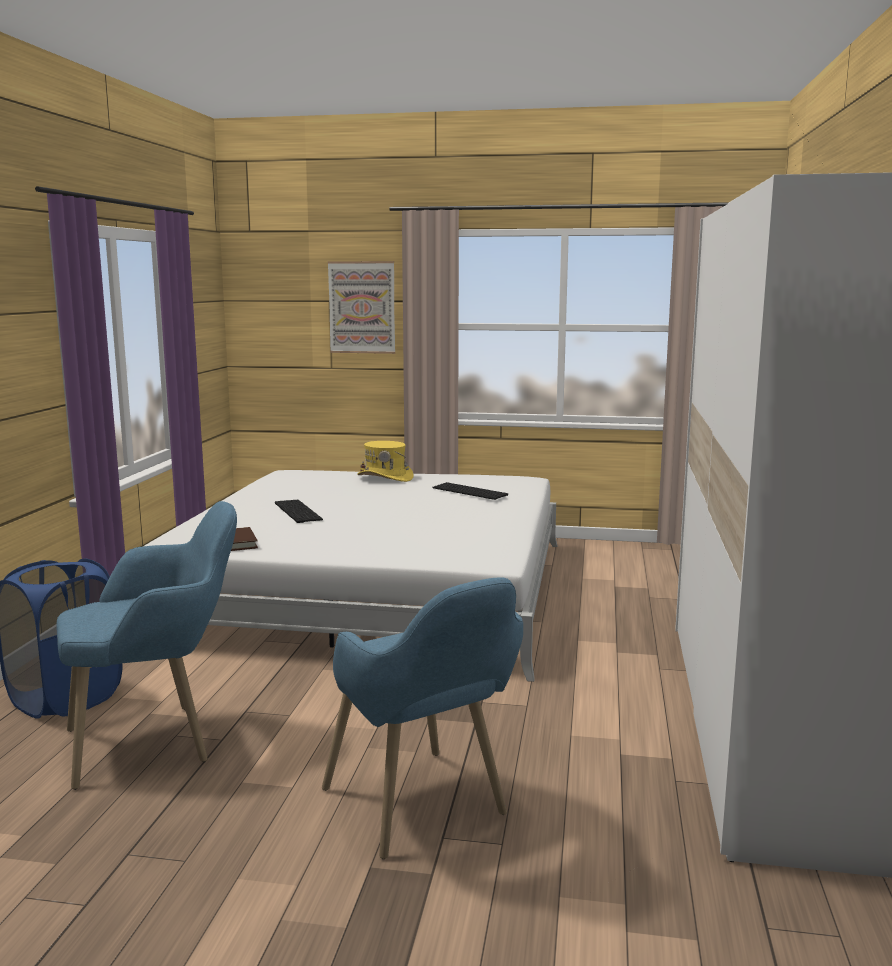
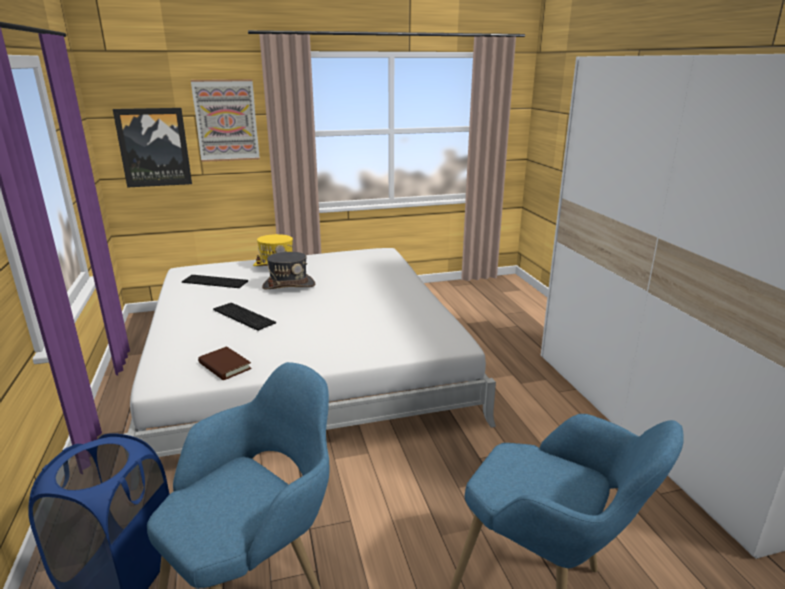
camera: 25 degrees left, 10 degrees up
(284, 334) = (154, 147): none -> picture
(375, 495) = (289, 285): none -> grey hat
(471, 491) = (359, 270): keyboard -> keyboard (216, 281)

